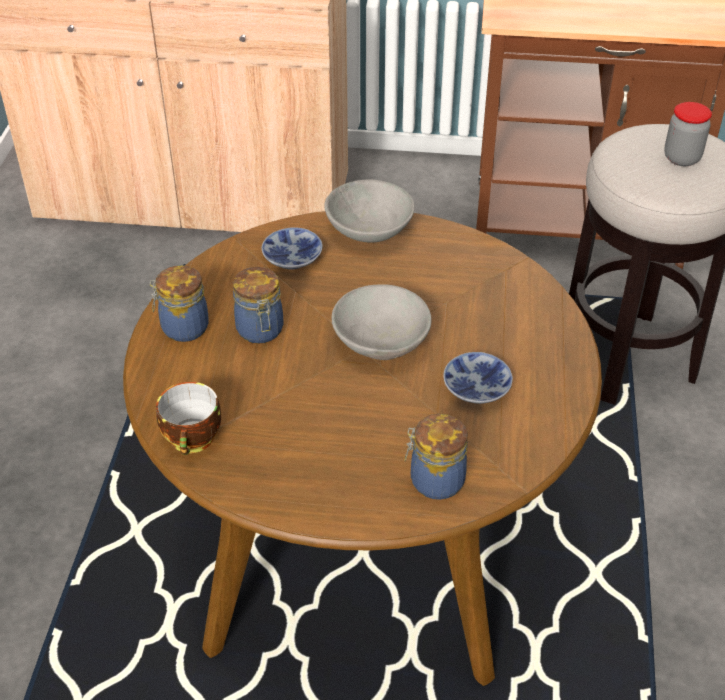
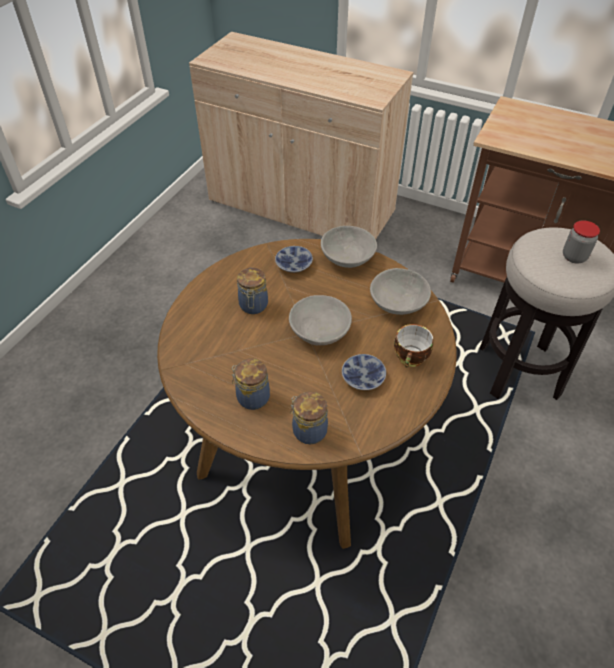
camera: 20 degrees right, 5 degrees up
(183, 328) = (211, 292): jar -> jar (252, 397)
(193, 440) = (184, 363): cup -> cup (411, 358)
(475, 275) = (398, 304): none -> grey bowl

